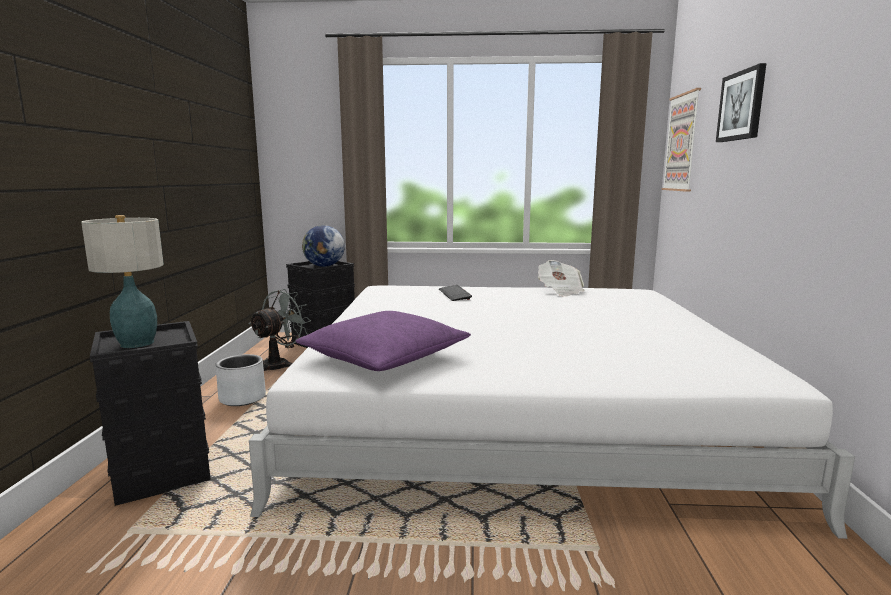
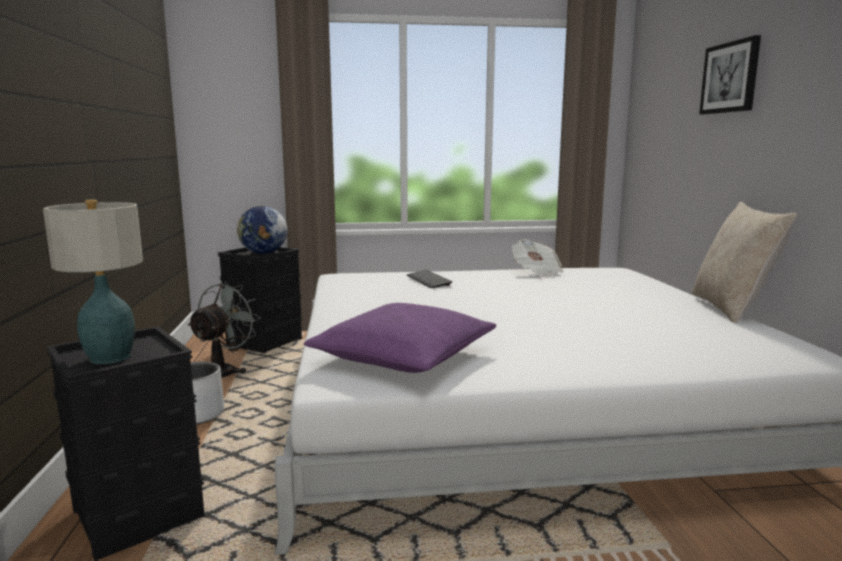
camera: 10 degrees left, 0 degrees up
(681, 143) = (651, 114): picture -> none
(726, 332) = (731, 309): none -> beige pillow

